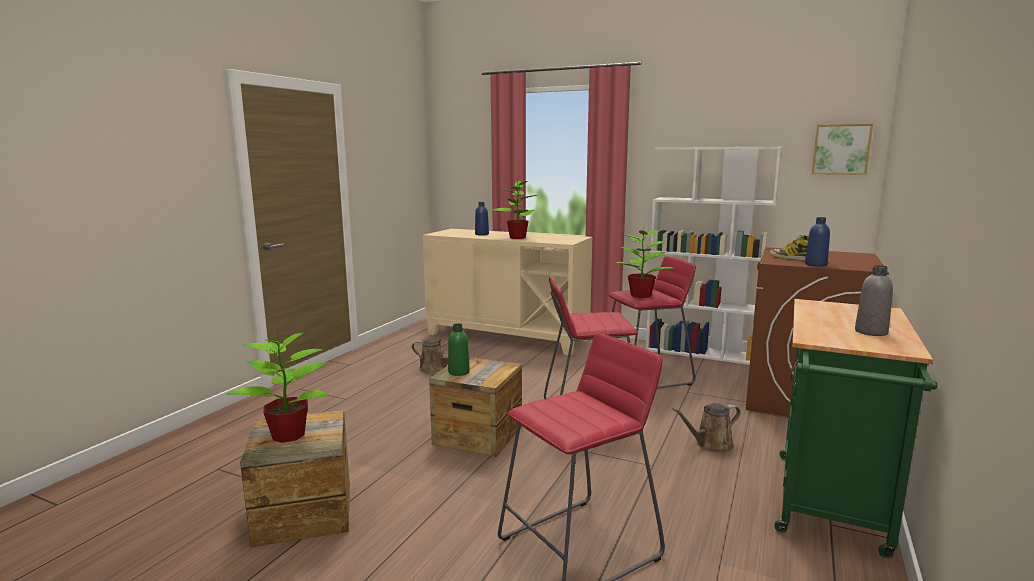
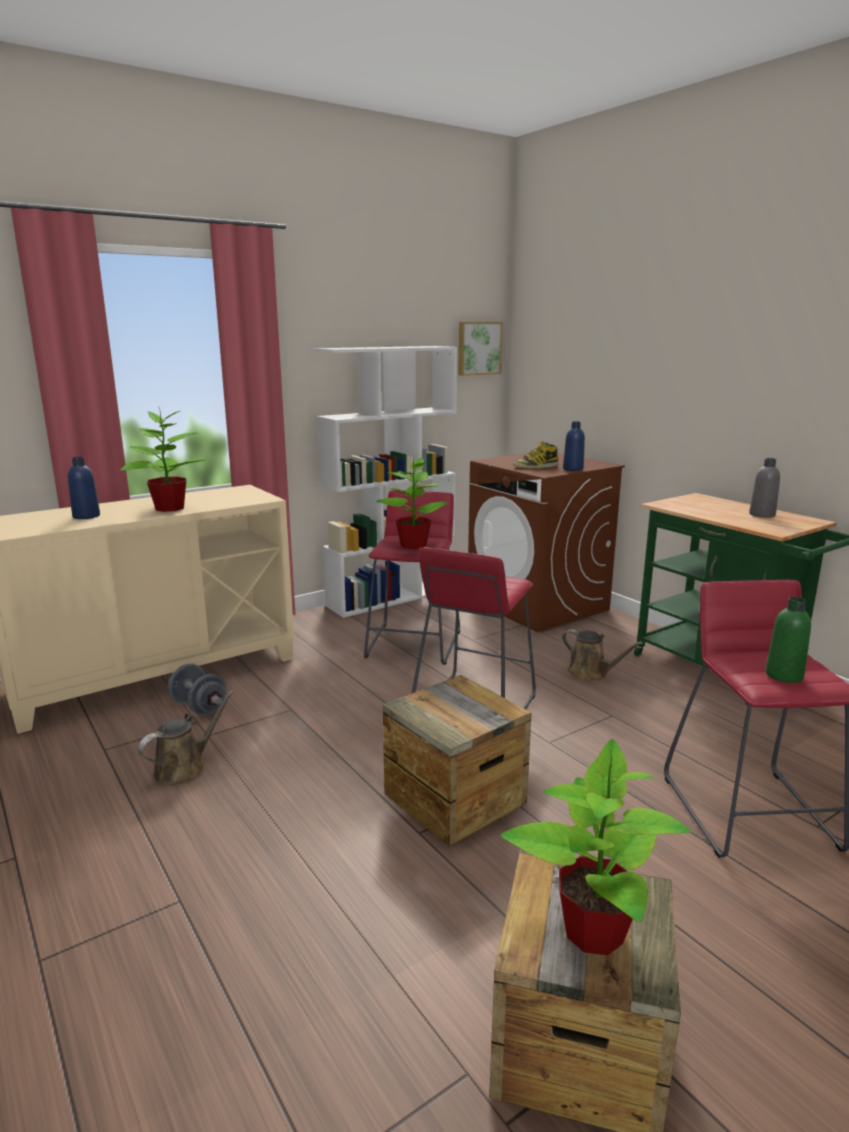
camera: 60 degrees left, 5 degrees up
(458, 372) = (449, 722): green bottle -> green bottle (784, 675)
(490, 353) = (199, 707): none -> grey dumbbell
(710, 444) = (591, 673): brown watering can -> brown watering can turned 60 degrees counterclockwise

